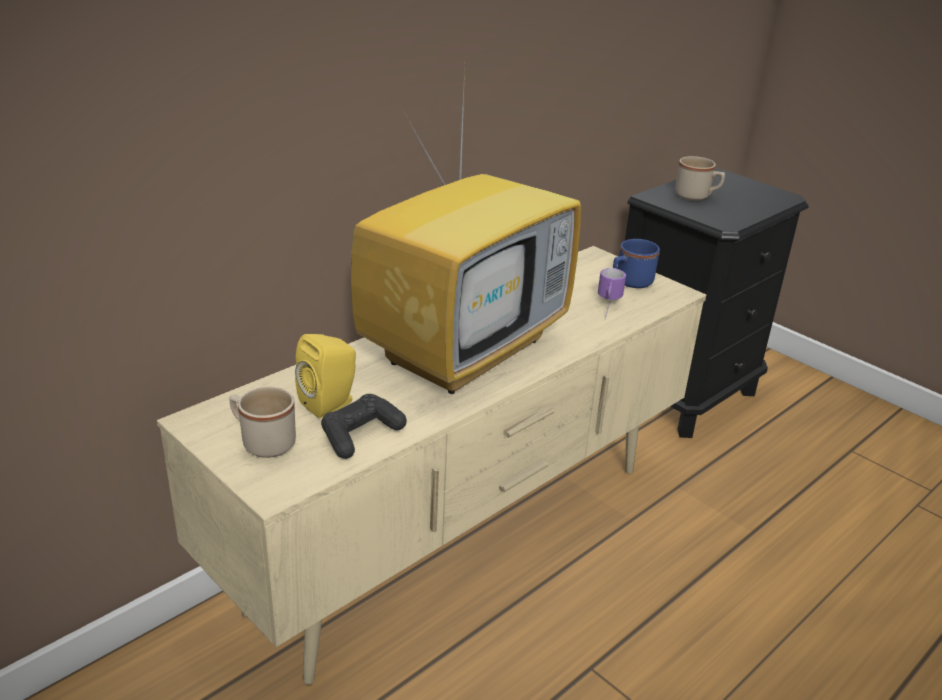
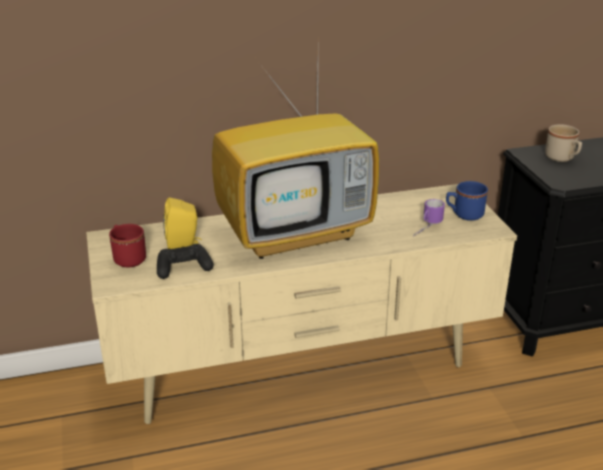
camera: 30 degrees right, 0 degrees up
(262, 442) = (127, 257): beige mug -> red mug

